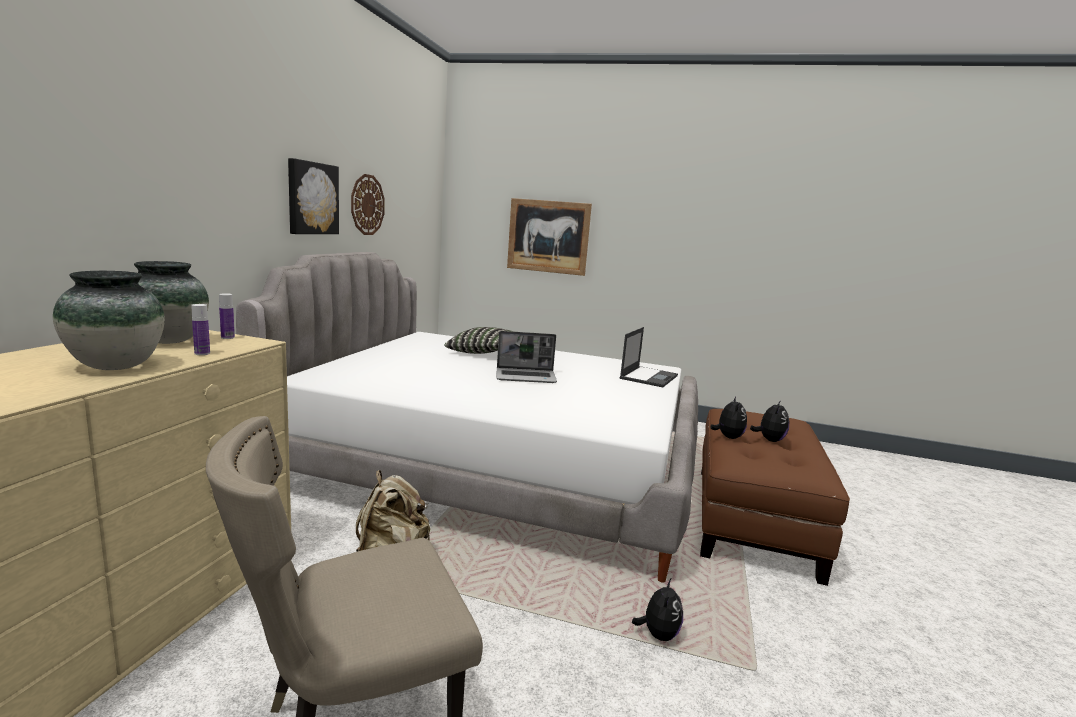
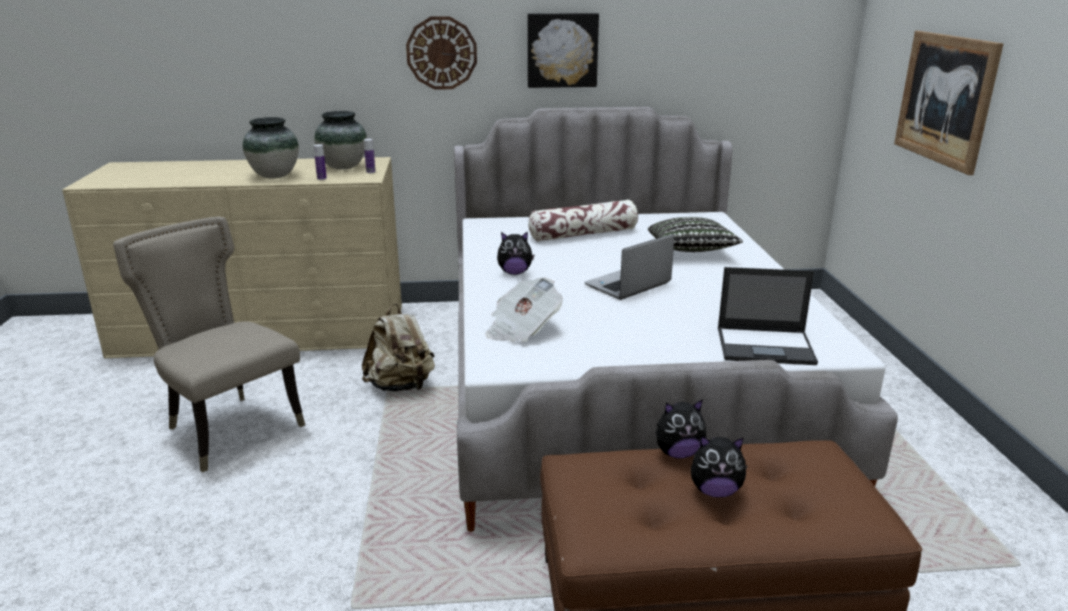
camera: 70 degrees right, 10 degrees up
(367, 205) = (660, 51): wall clock -> wall clock (441, 53)
(402, 362) = (583, 234): none -> pillow
(526, 377) = (628, 285): laptop -> laptop turned 75 degrees clockwise
(581, 416) = (522, 329): none -> newspaper
(658, 634) = (379, 538): plush toy -> plush toy (514, 273)

